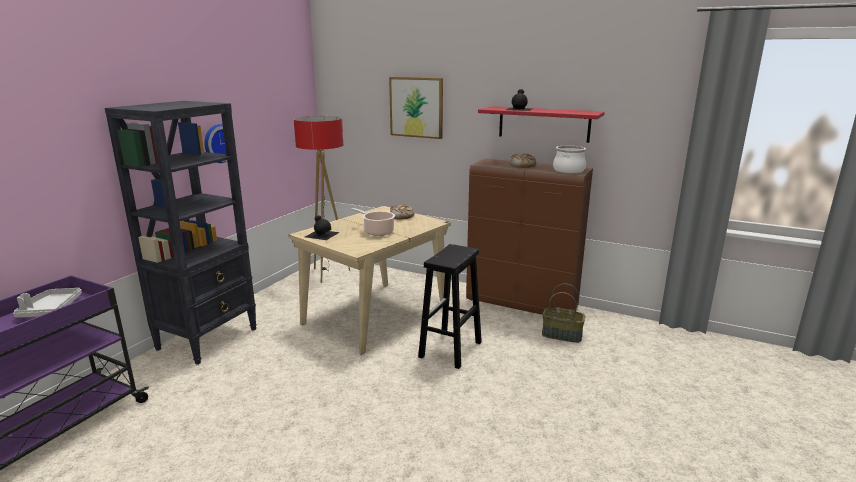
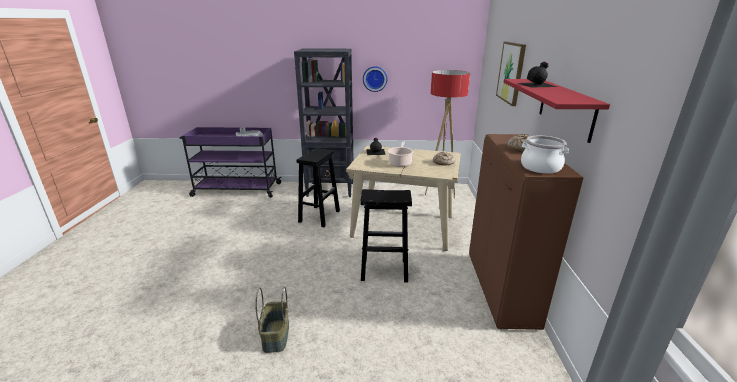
camera: 65 degrees right, 5 degrees up
(278, 365) = (319, 216): none -> black stool
(562, 335) = (465, 329): basket -> basket (276, 336)

